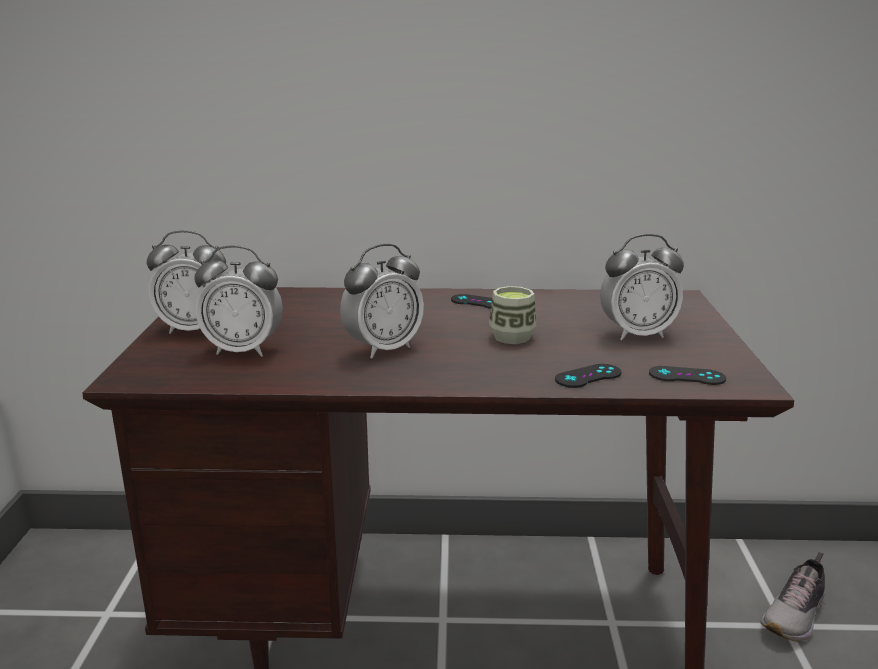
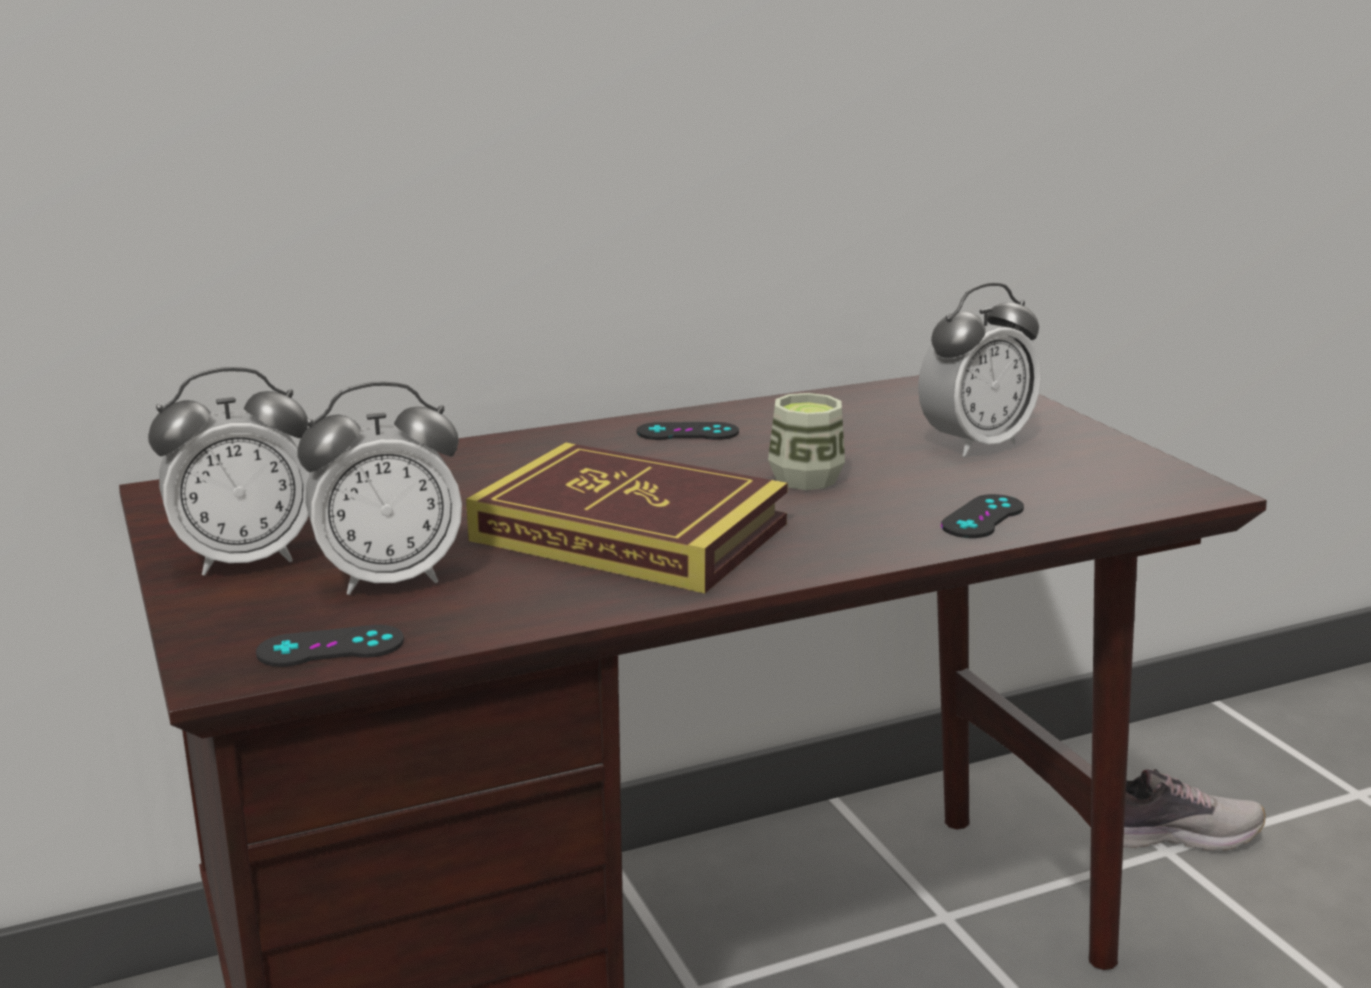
camera: 25 degrees left, 0 degrees up
(383, 349) = (629, 532): alarm clock -> book
(687, 376) = (1107, 492): black game controller -> black game controller (330, 647)
(795, 616) = (1171, 834): shoe -> shoe turned 105 degrees counterclockwise

